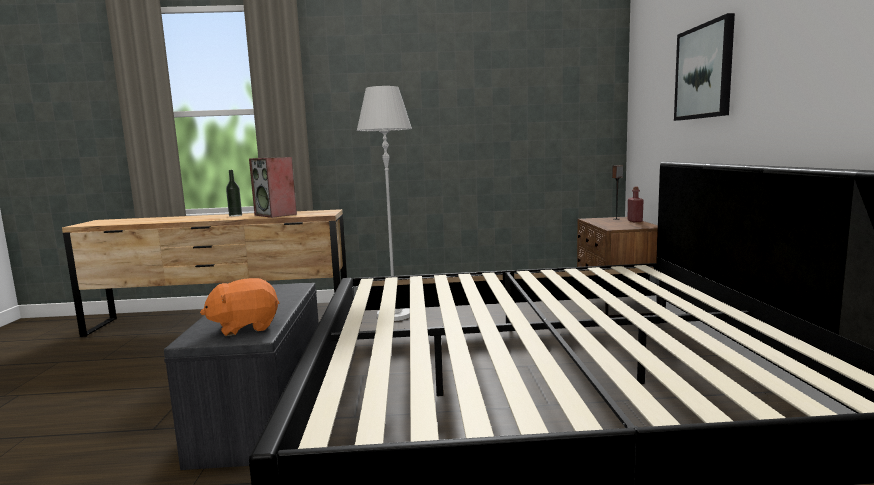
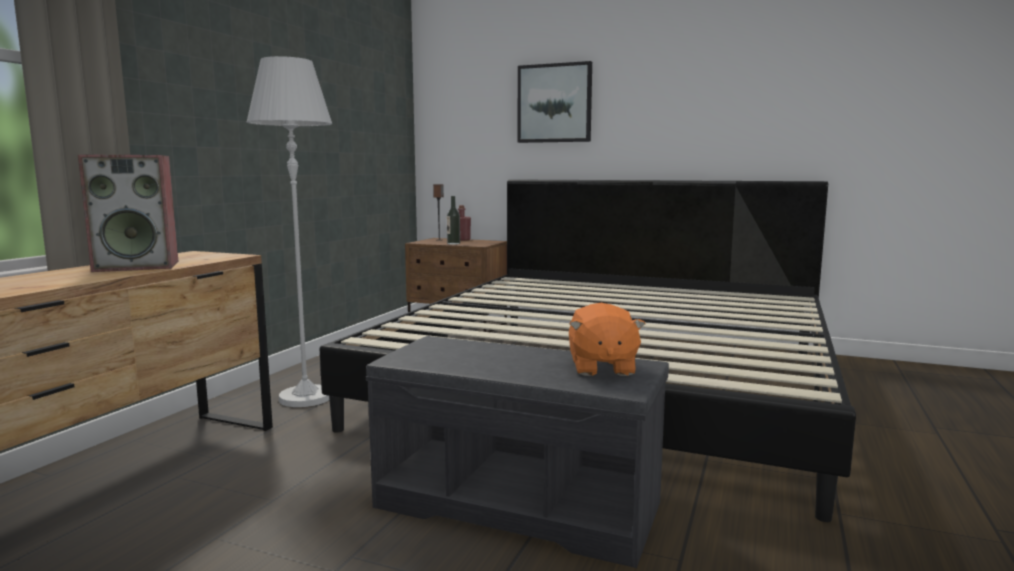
camera: 65 degrees left, 0 degrees up
(235, 215) = (41, 277): bottle -> bottle (453, 243)

